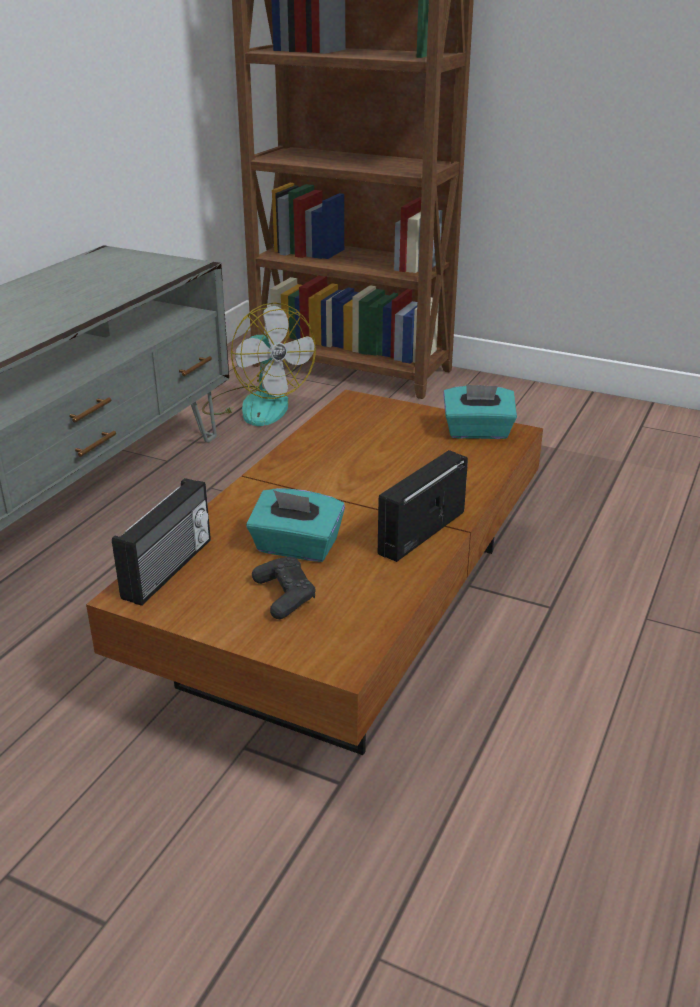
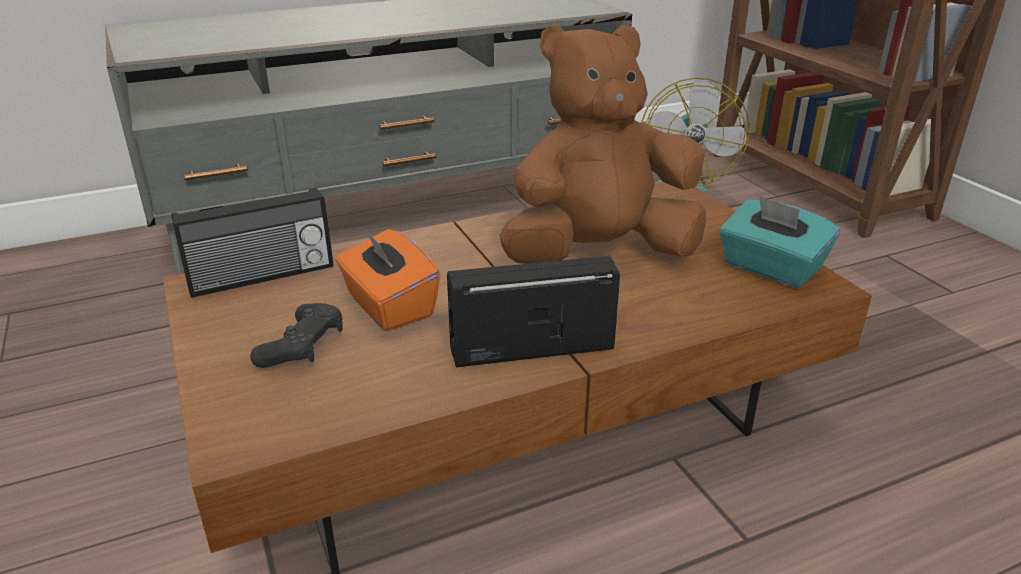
camera: 40 degrees right, 0 degrees up
(296, 547) = (389, 306): turquoise tissue box -> orange tissue box
(373, 461) = (599, 254): none -> brown plush toy

